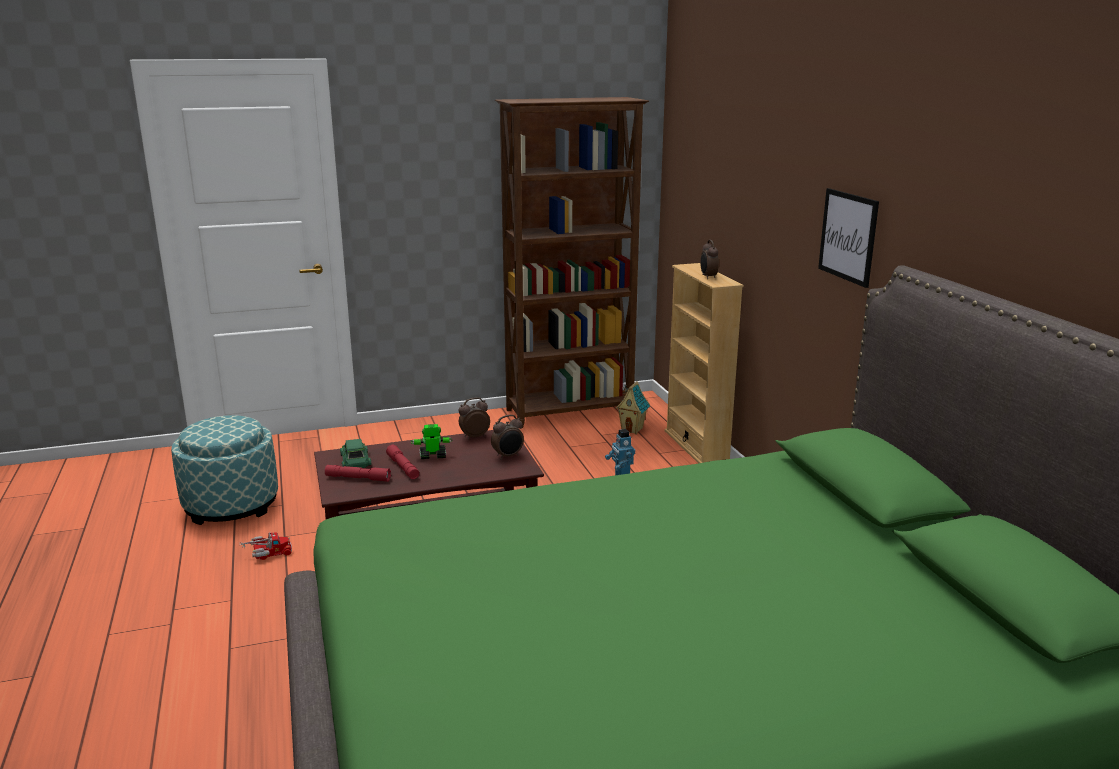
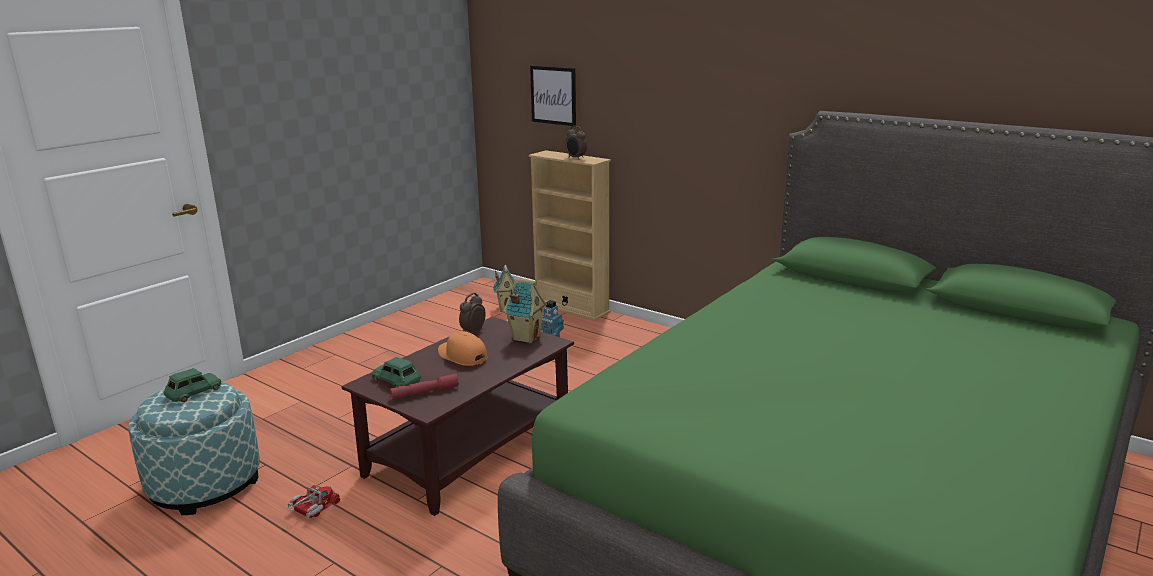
camera: 35 degrees left, 0 degrees up
(229, 424) = (193, 392): none -> green toy car
(403, 467) = (451, 372): red flashlight -> none
(432, 456) = (462, 356): toy robot -> orange cap
(508, 456) = (526, 337): alarm clock -> toy house
(571, 412) = (439, 309): brown bookcase -> none
(848, 236) = (737, 100): picture -> picture (553, 95)

